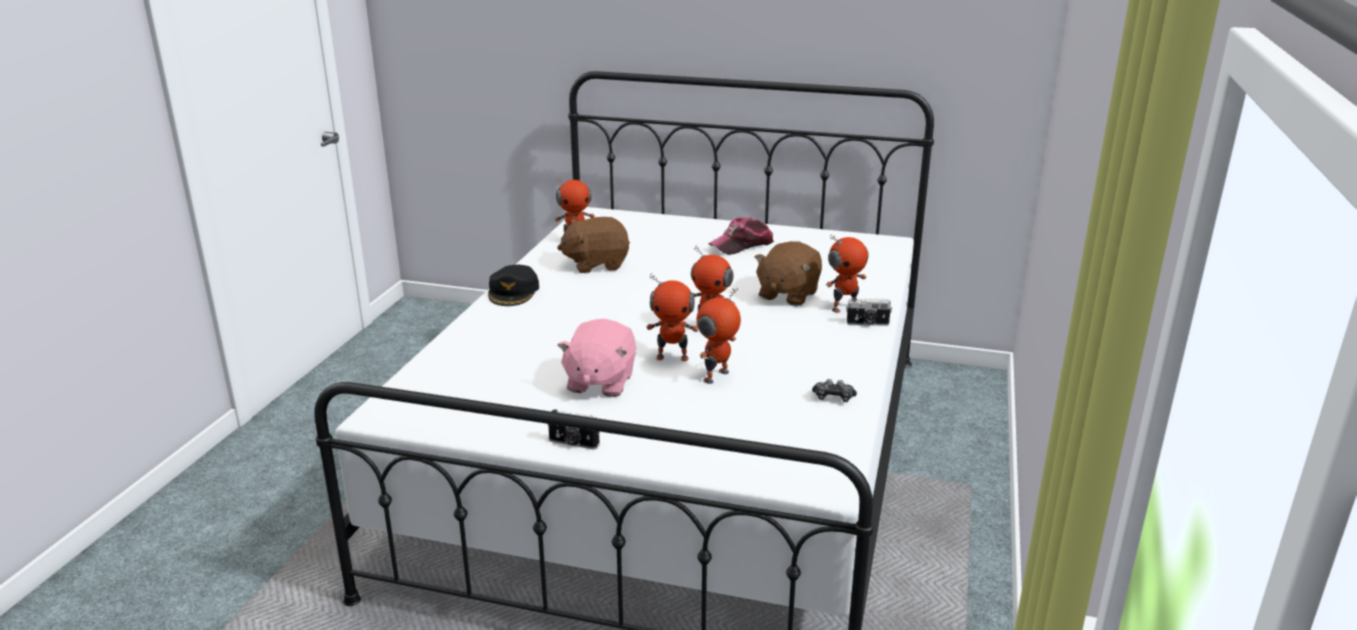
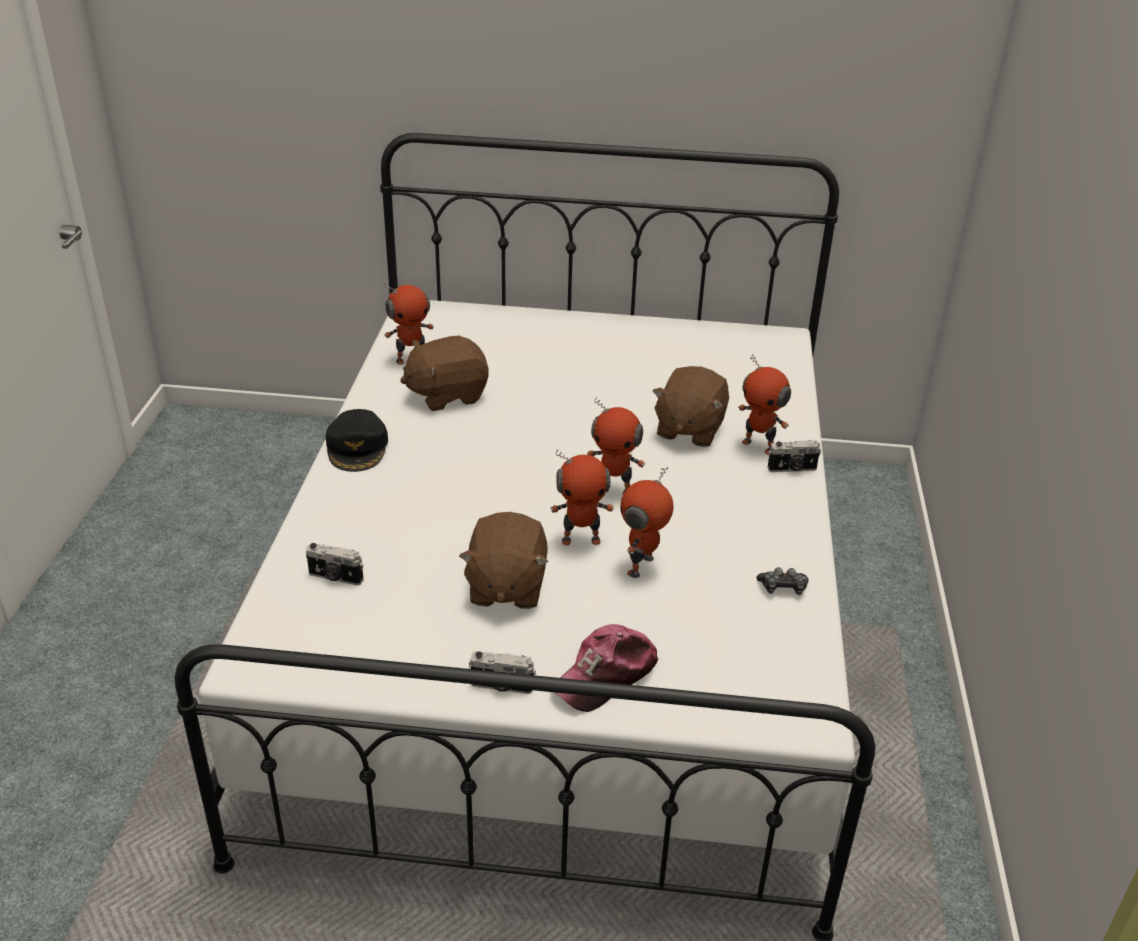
camera: 10 degrees left, 10 degrees up
(466, 368) = (335, 577): none -> camera
(599, 382) = (505, 587): pink plush toy -> brown plush toy
(742, 245) = (614, 352): cap -> cap (606, 676)
(844, 307) = (759, 445): toy robot -> toy robot turned 75 degrees clockwise

